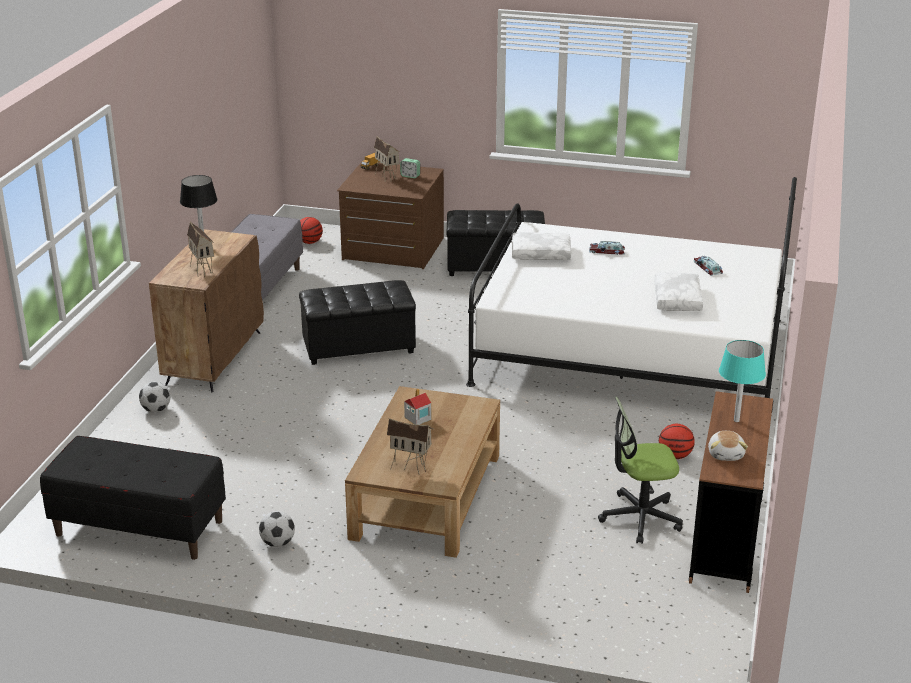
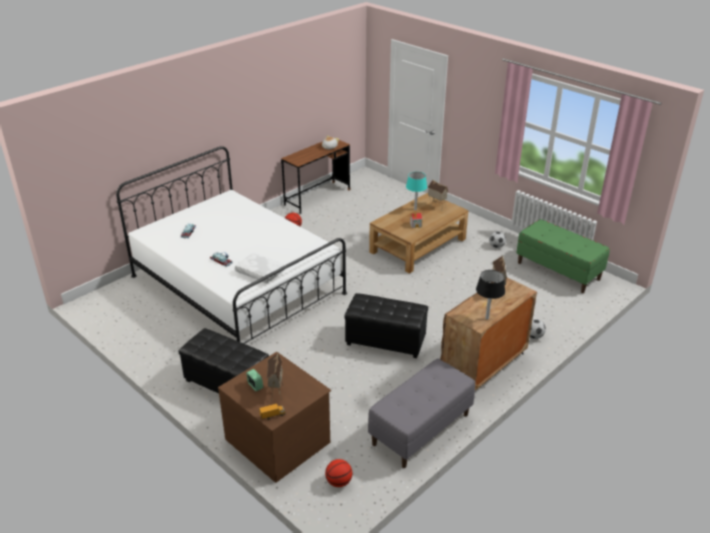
camera: 150 degrees left, 5 degrees up
(139, 528) = (558, 271): black bench -> green bench
(640, 518) = (339, 212): office chair -> none
(678, 299) = (234, 220): white pillow -> none
(736, 420) = (307, 155): turquoise table lamp -> turquoise table lamp (415, 209)

